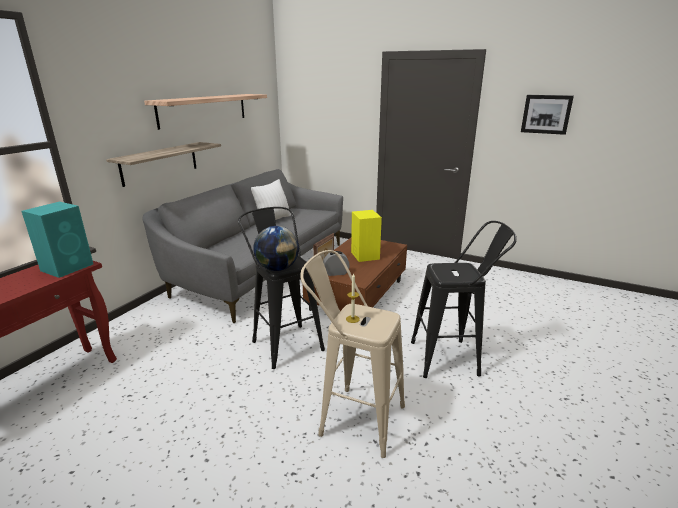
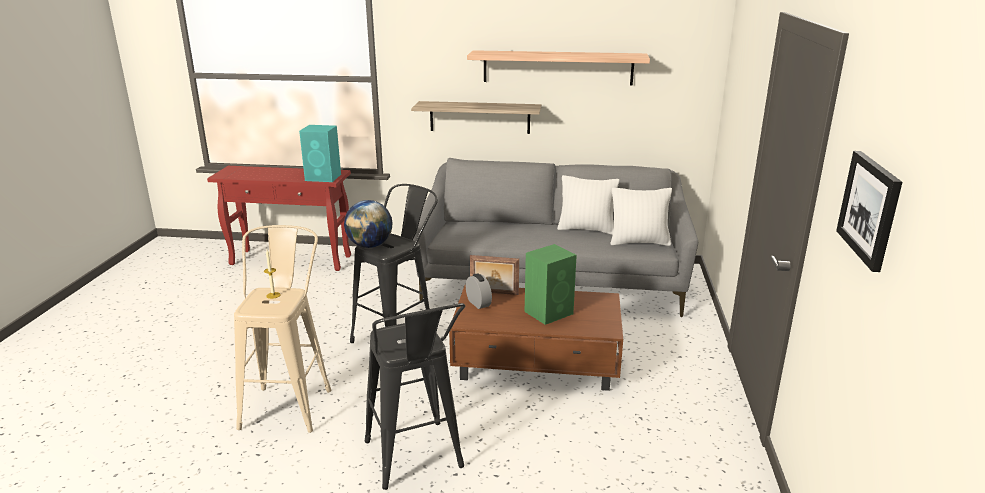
camera: 70 degrees right, 0 degrees up
(308, 213) = (639, 242): none -> white pillow
(365, 255) = (549, 312): yellow speaker -> green speaker

